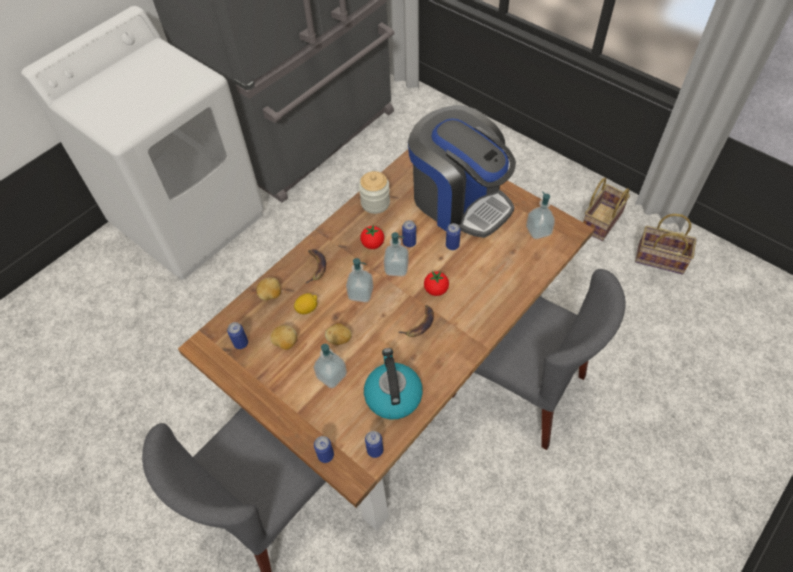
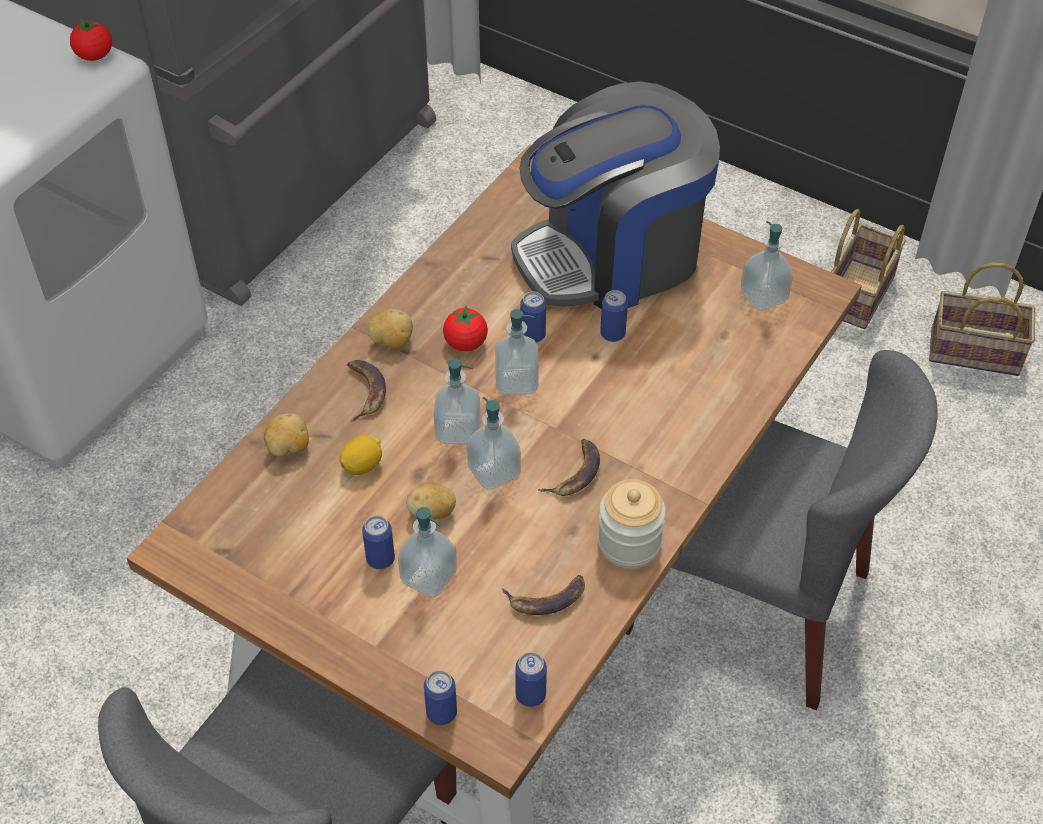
camera: 10 degrees left, 5 degrees down
(241, 343) = (247, 537): can -> can (380, 559)
(285, 343) = (332, 529): potato -> potato (391, 342)
(375, 203) = (458, 271): jar -> jar (629, 543)
(376, 319) = (494, 471): none -> soap dispenser
(393, 395) = (547, 598): kettle -> banana
(436, 290) = (595, 412): tomato -> tomato (95, 56)
(459, 201) = (612, 256): coffee machine -> coffee machine turned 120 degrees clockwise

